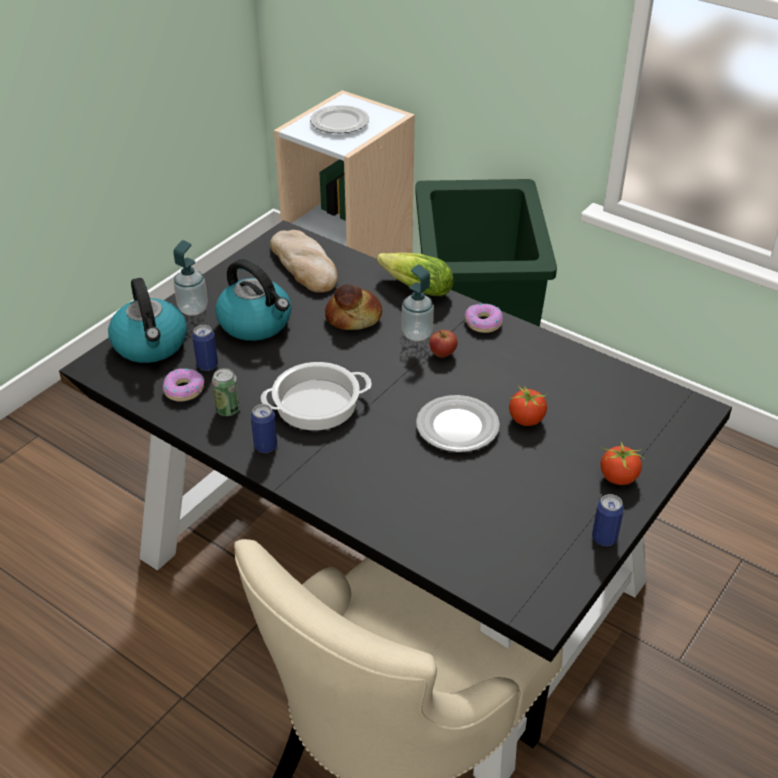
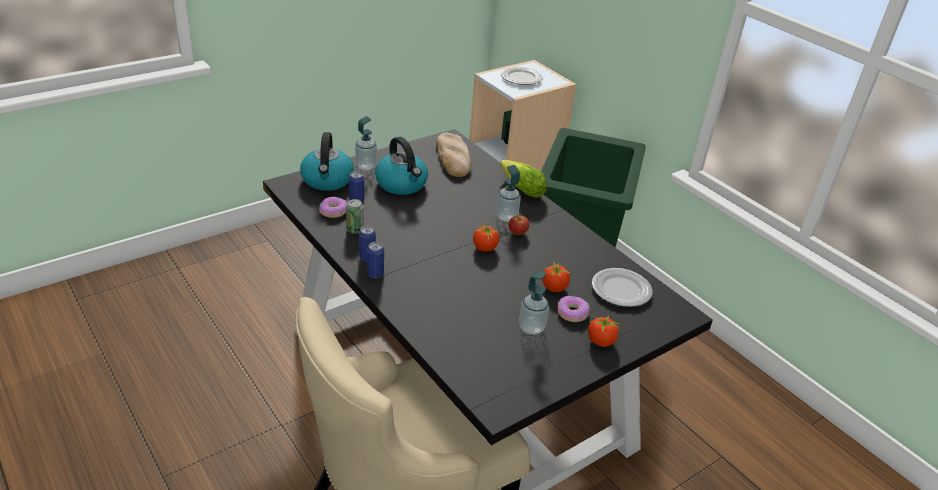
camera: 15 degrees right, 5 degrees down
(316, 404) = (414, 241): cooking pot -> none
(354, 318) = (468, 197): bread -> none
(412, 387) = (484, 248): none -> tomato
(458, 427) = (503, 280): plate -> plate (621, 290)
(483, 323) = (557, 221): donut -> donut (572, 313)
(526, 485) = (531, 328): none -> soap dispenser
(604, 538) = (569, 376): can -> can (375, 274)

